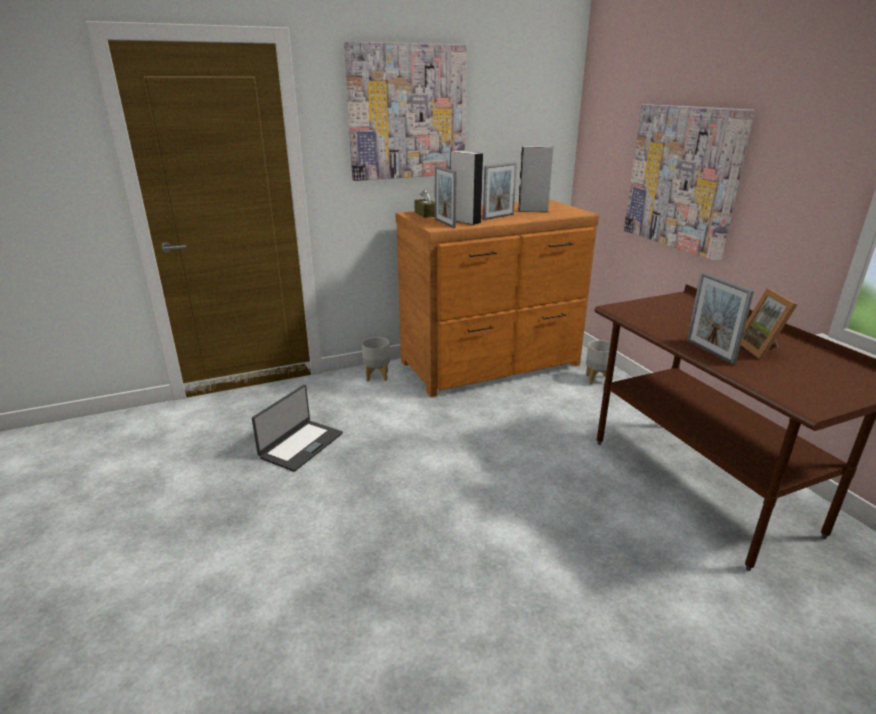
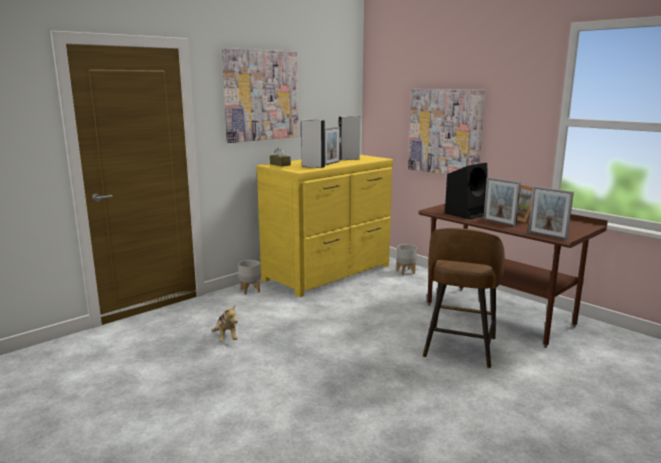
camera: 20 degrees left, 10 degrees down
(300, 445) = (226, 338): laptop -> plush toy
(444, 223) = (301, 168): picture frame -> picture frame (547, 235)
(492, 364) = (329, 273): brown dresser -> yellow dresser
(599, 536) = (459, 348): none -> brown stool
(668, 323) = (466, 213): none -> black speaker

